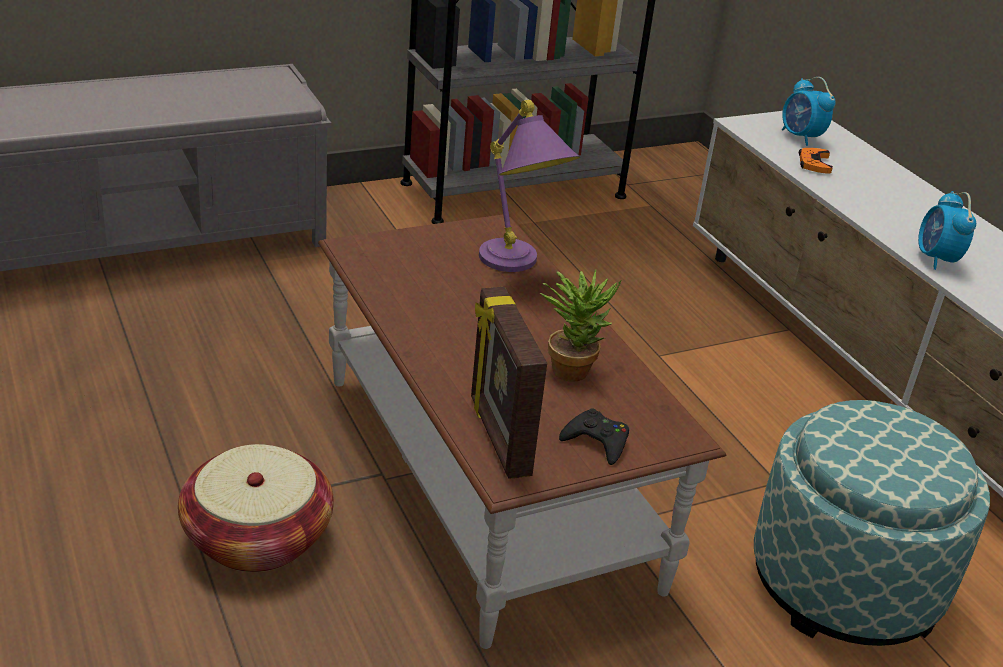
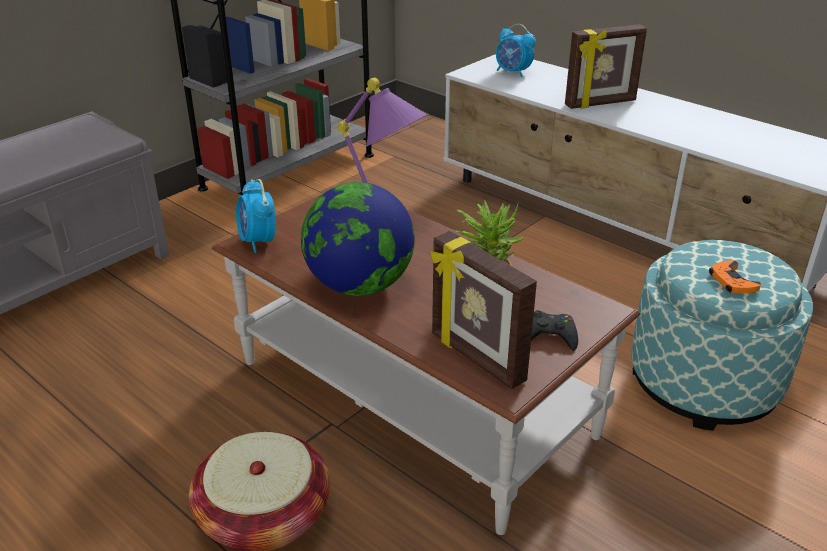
camera: 20 degrees left, 0 degrees up
(435, 326) = (359, 285): none -> globe
(814, 164) = (536, 88): orange game controller -> orange game controller (732, 281)
(880, 204) = (600, 103): none -> picture frame
(936, 259) = (666, 130): alarm clock -> alarm clock (258, 241)

